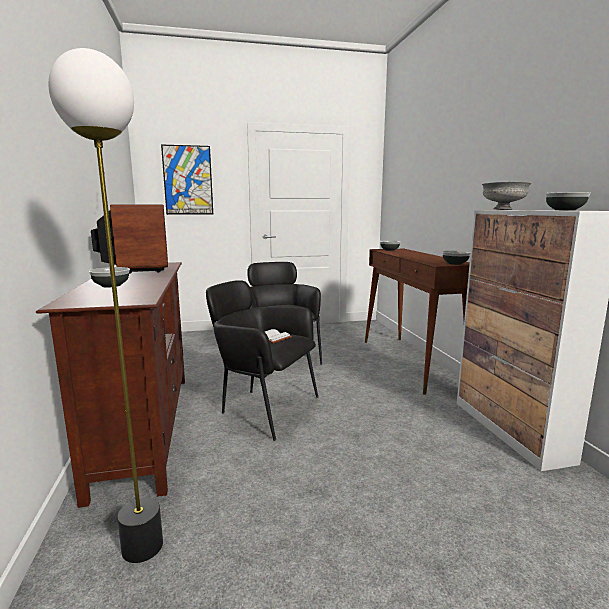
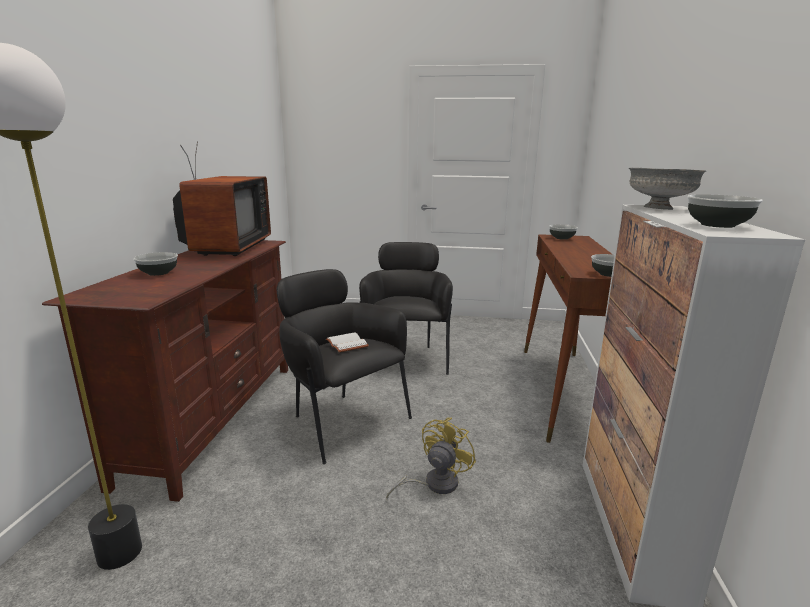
camera: 20 degrees right, 5 degrees up
(188, 180) = (339, 138): picture -> none
(369, 435) = (434, 484): none -> yellow fan

